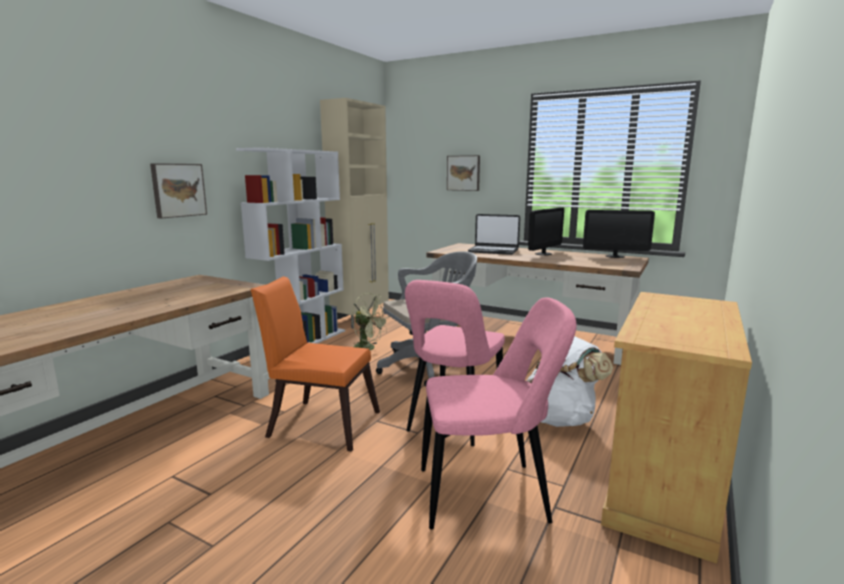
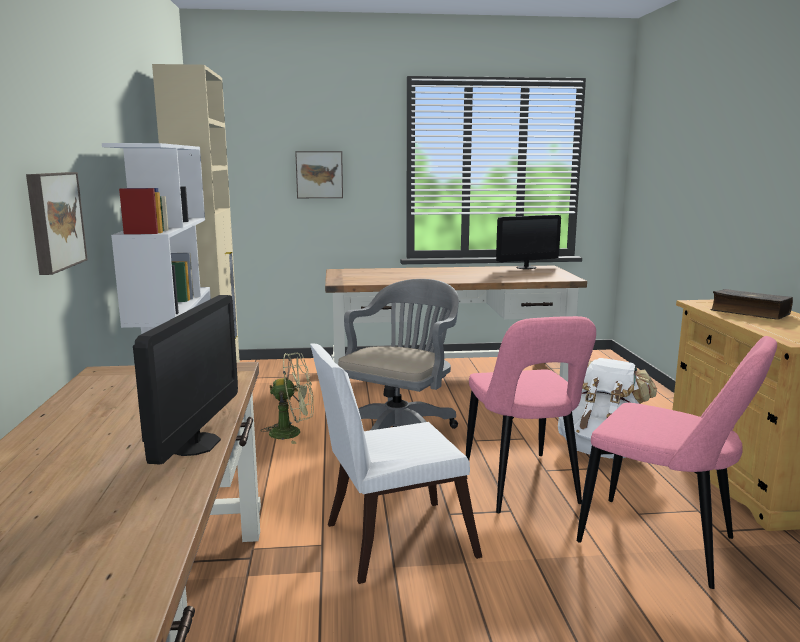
camera: 35 degrees left, 0 degrees up
(319, 423) = (390, 541): orange chair -> white chair
(489, 495) = (663, 543): pink chair -> pink chair turned 75 degrees clockwise
(493, 251) = (396, 275): laptop -> none
(543, 254) = (456, 272): monitor -> monitor (194, 444)
(679, 310) = (749, 313): none -> book

